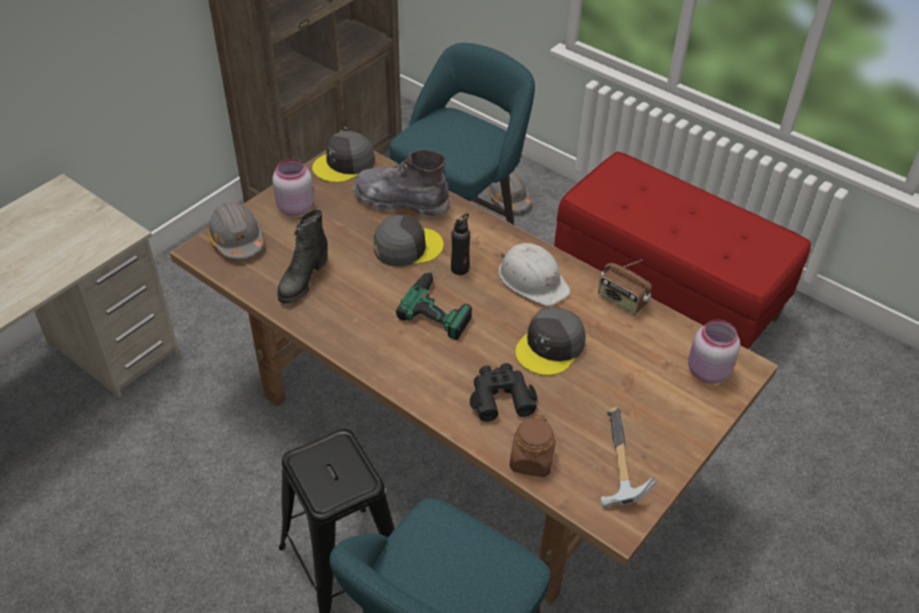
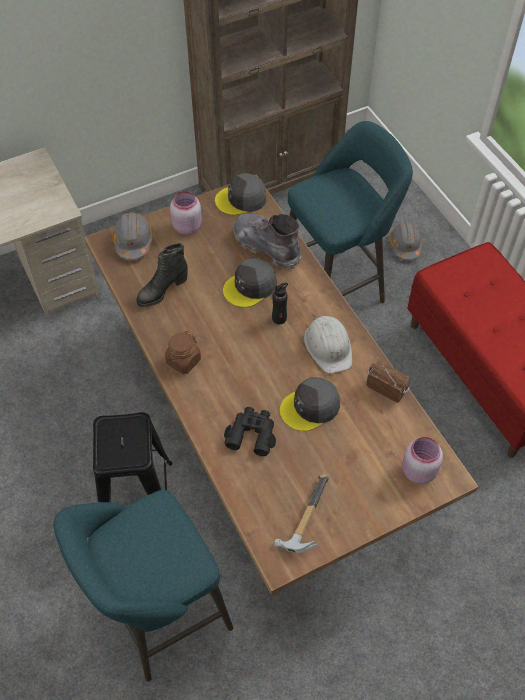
camera: 25 degrees right, 10 degrees up
(407, 247) = (250, 287): grey cap -> grey cap turned 135 degrees clockwise
(442, 303) = (251, 343): power drill -> none
(531, 460) = (246, 491): brown jar -> brown jar (183, 361)
(621, 301) = (386, 388): radio -> radio turned 150 degrees clockwise

